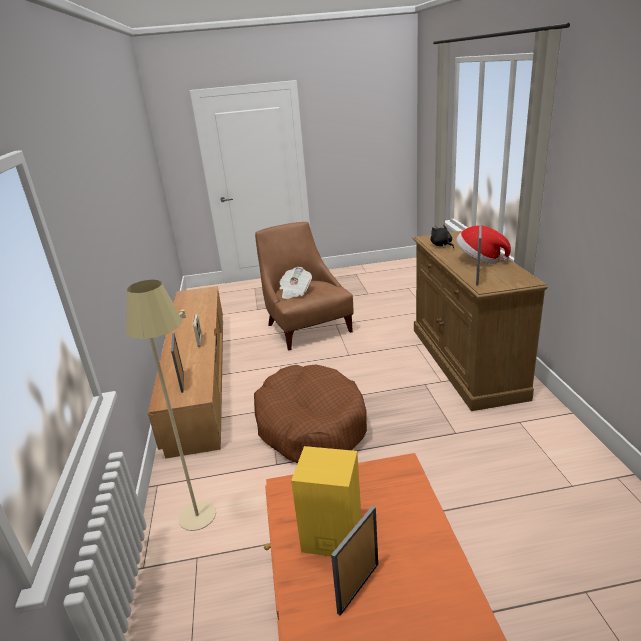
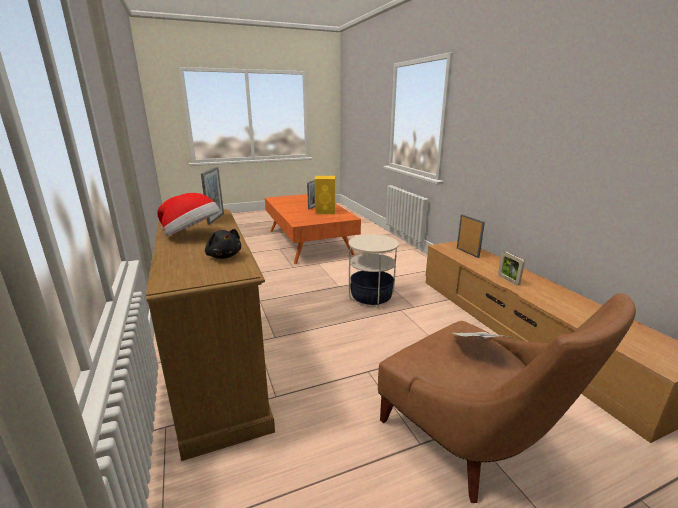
camera: 165 degrees right, 5 degrees down
(204, 526) = (399, 258): beige floor lamp -> none
(311, 425) = (371, 298): brown dog bed -> beige side table

